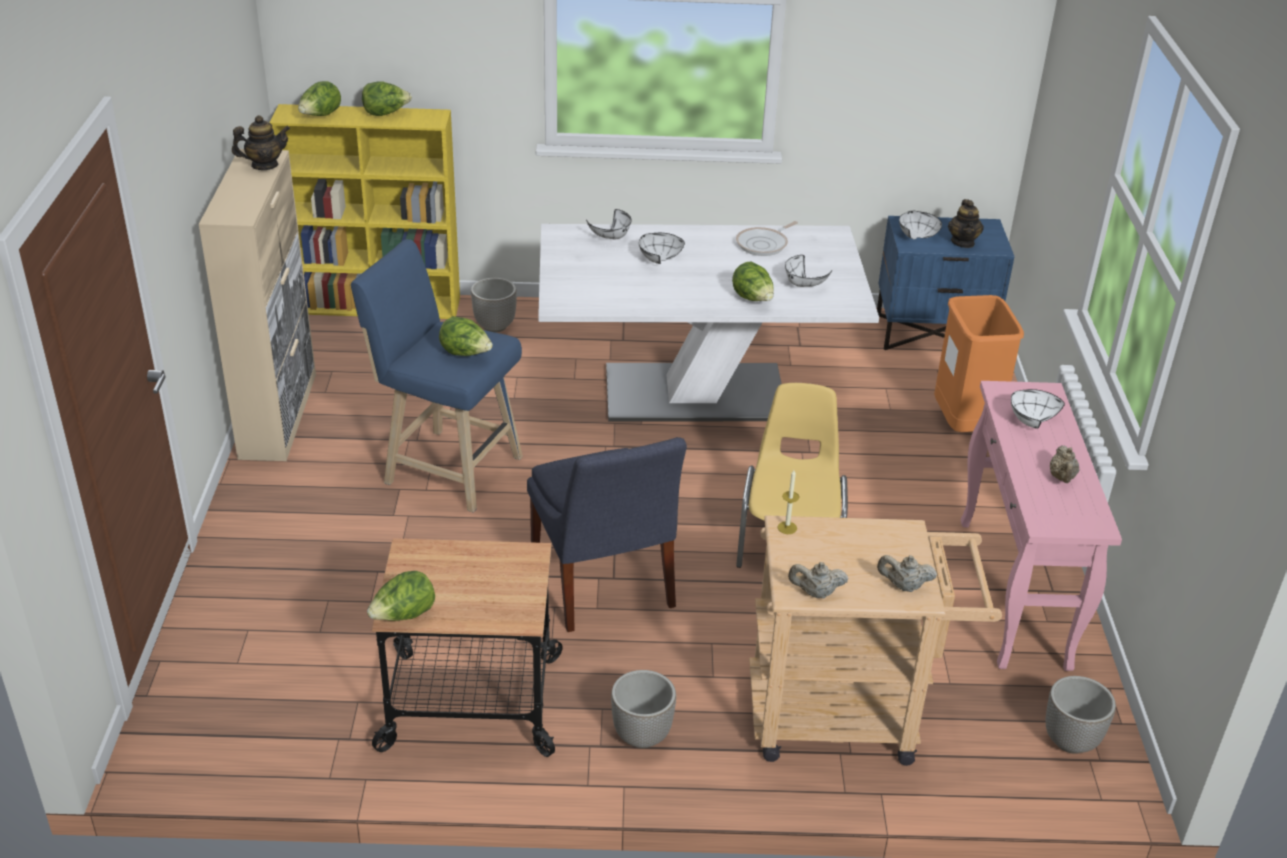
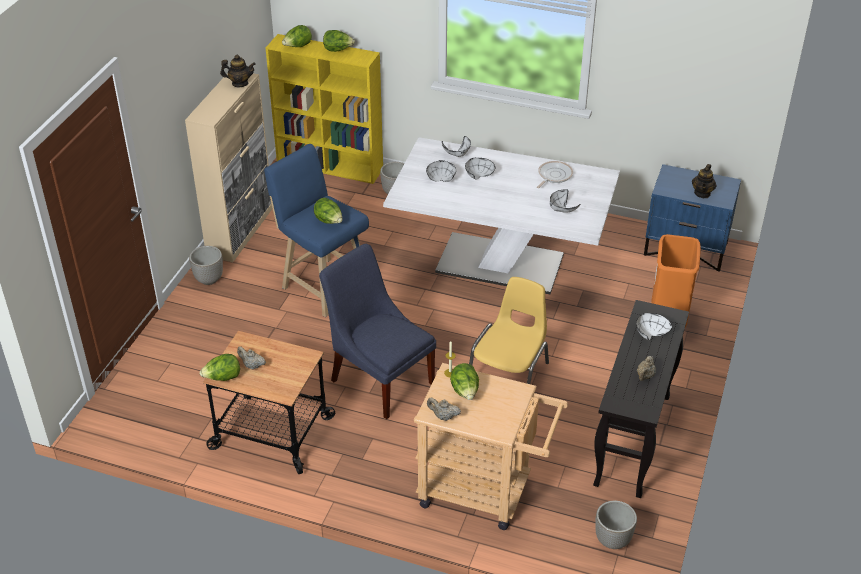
camera: 20 degrees right, 5 degrees up
(602, 584) = (380, 378): blue chair -> blue chair turned 135 degrees clockwise
(641, 735) = (357, 474): planter -> planter (209, 279)
(753, 299) = (523, 215): lettuce -> lettuce (465, 391)
(764, 244) = (553, 175): frying pan -> frying pan turned 150 degrees clockwise
(904, 586) = (497, 424): beige teapot -> beige teapot (252, 365)
(915, 235) = (672, 182): white bowl -> white bowl (441, 178)
(1014, 594) = (632, 441): pink console table -> black console table

